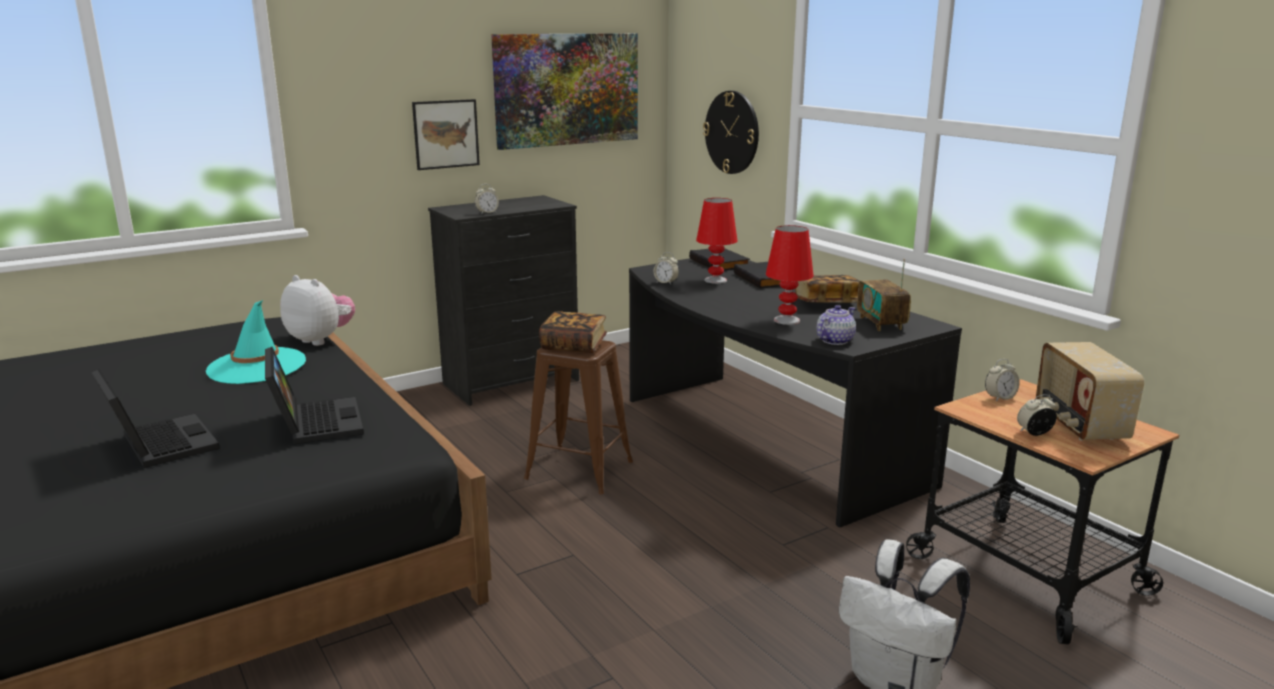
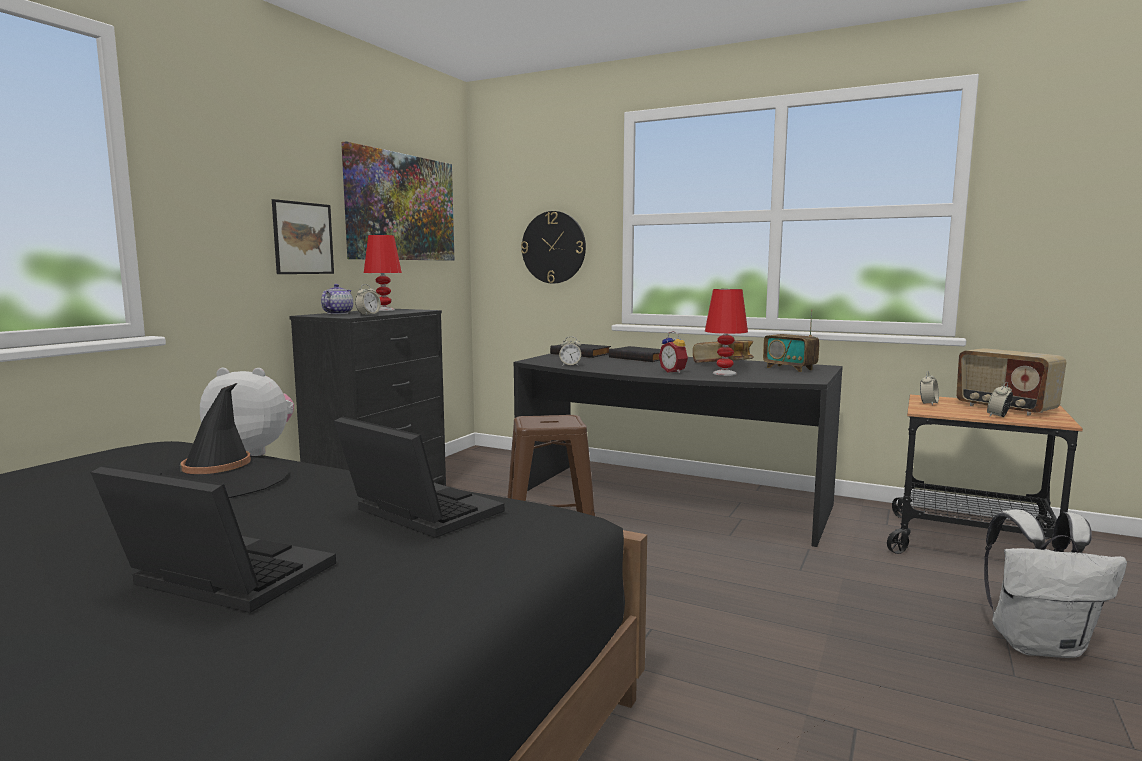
camera: 30 degrees left, 10 degrees down
(257, 366) = (218, 480): turquoise hat -> black hat
(573, 346) = (547, 421): book -> none
(716, 280) = (606, 361): red table lamp -> red table lamp (384, 310)
(743, 309) = (674, 371): none -> alarm clock
(834, 340) = (789, 379): teapot -> teapot (337, 313)

